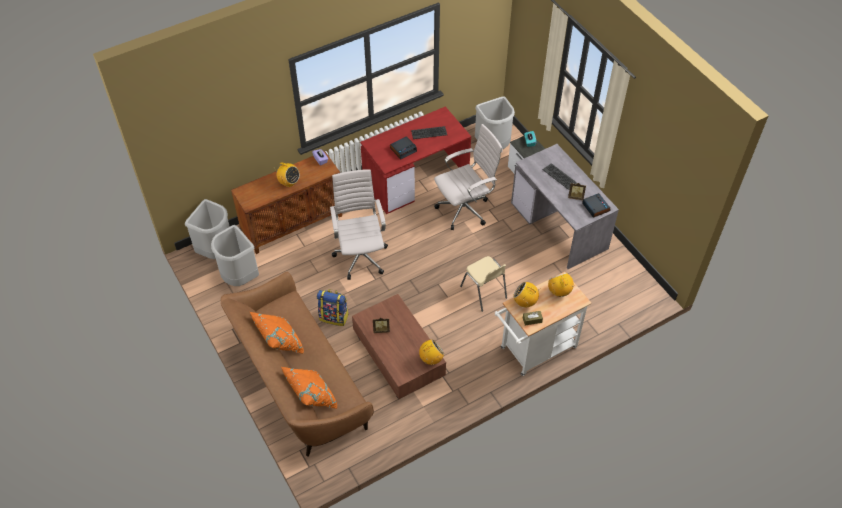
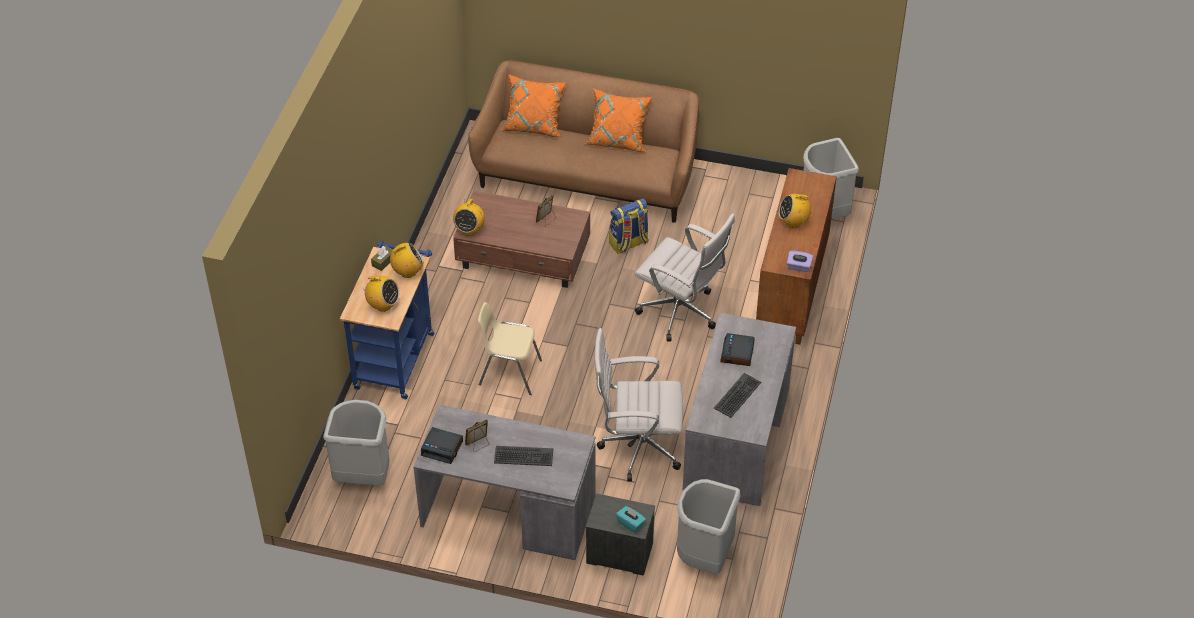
camera: 135 degrees right, 5 degrees down
(240, 277) = (765, 209): grey trash can -> grey trash can (363, 476)
(416, 179) = (737, 439): red desk -> grey desk
(465, 209) = (637, 448): white office chair -> white office chair turned 75 degrees clockwise
(534, 350) = (395, 356): white cart -> blue cart

